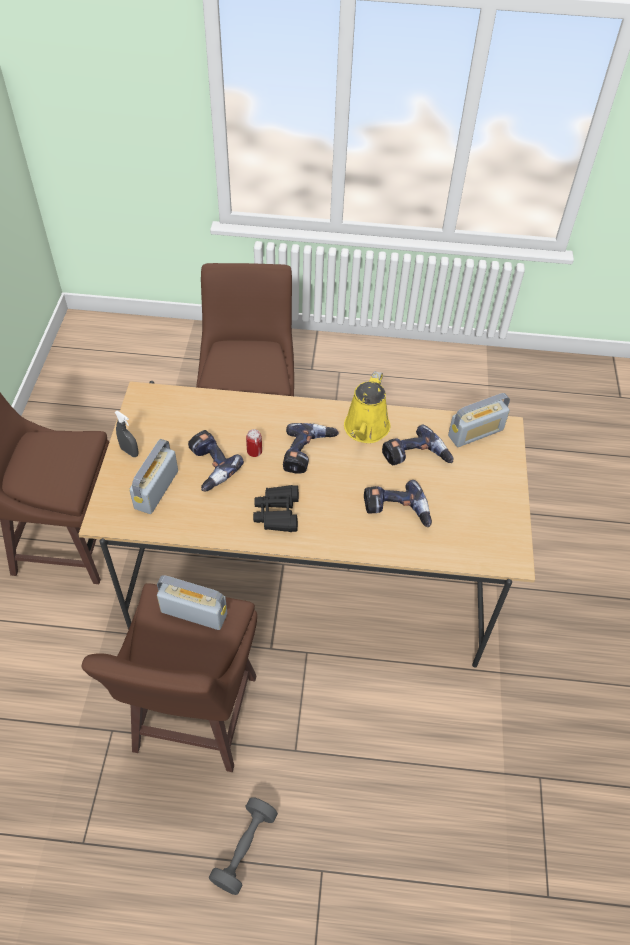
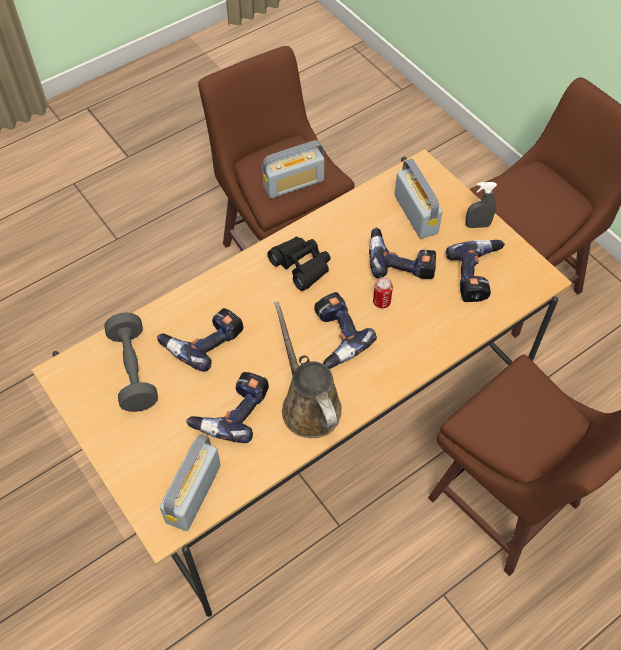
camera: 140 degrees right, 5 degrees up
(175, 423) = (478, 275): none -> power drill
(244, 849) = (175, 216): grey dumbbell -> grey dumbbell (133, 370)
(365, 430) = (308, 404): yellow watering can -> brown watering can

